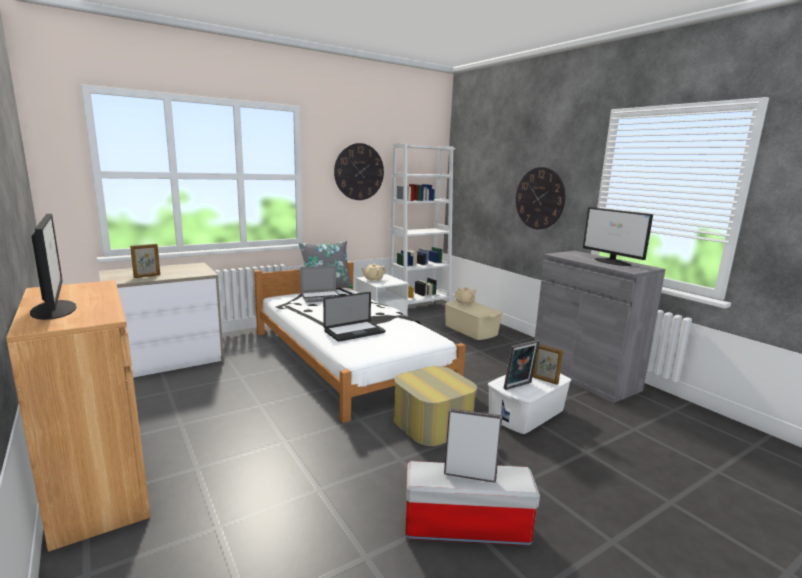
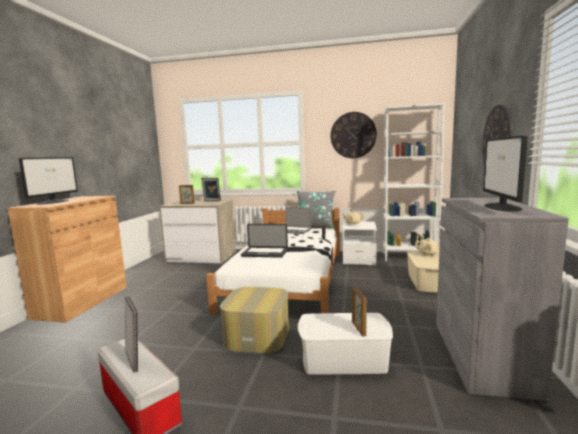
camera: 45 degrees right, 5 degrees down
(519, 386) = (321, 325): picture frame -> picture frame (212, 201)

